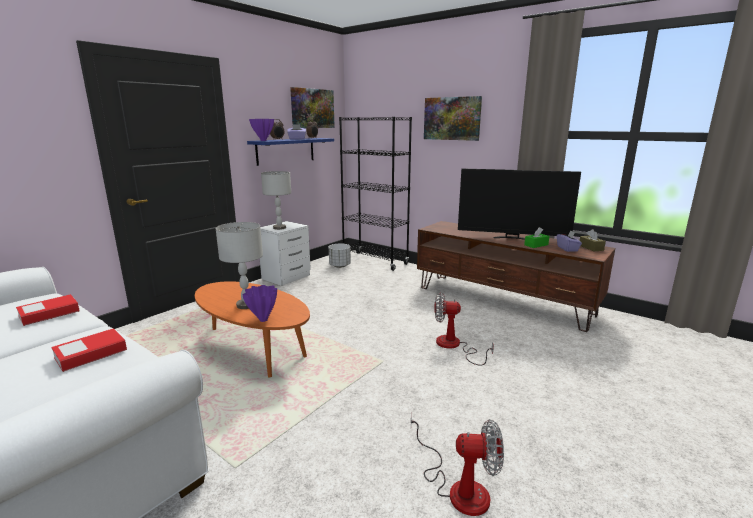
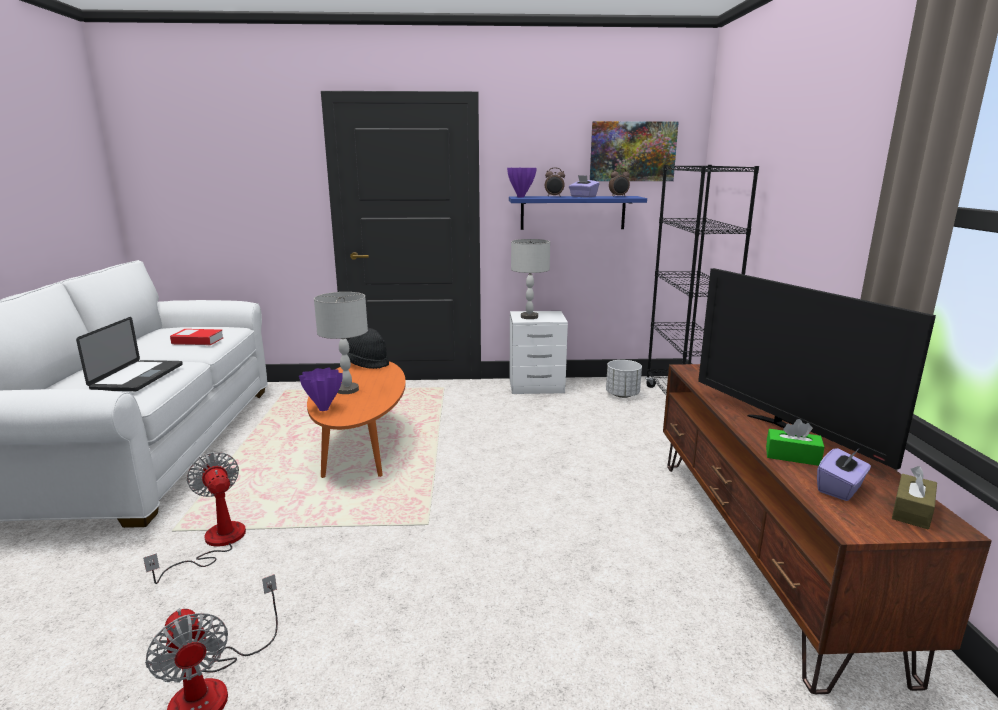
camera: 50 degrees right, 0 degrees up
(91, 354) = (138, 377): book -> laptop
(212, 288) = (366, 364): none -> black hat
(452, 118) = (808, 171): picture -> none
(454, 346) = (535, 560): fan -> fan (214, 543)

